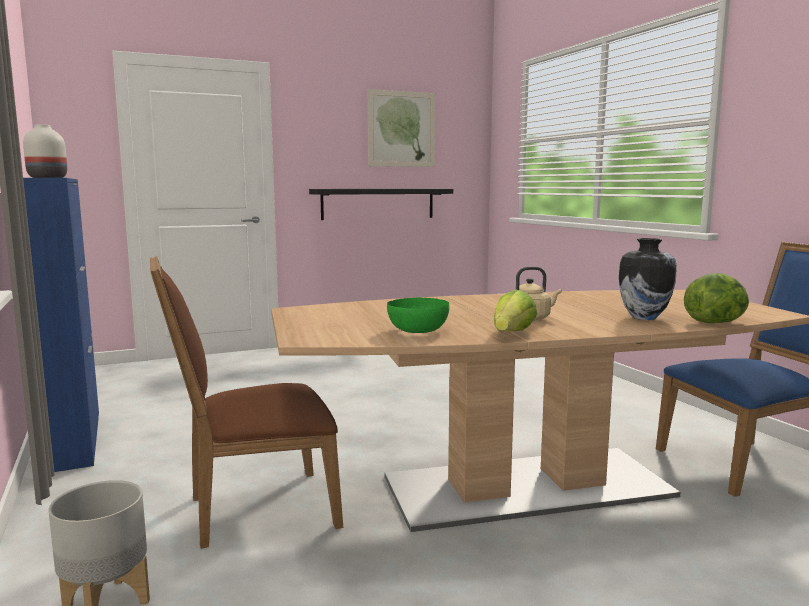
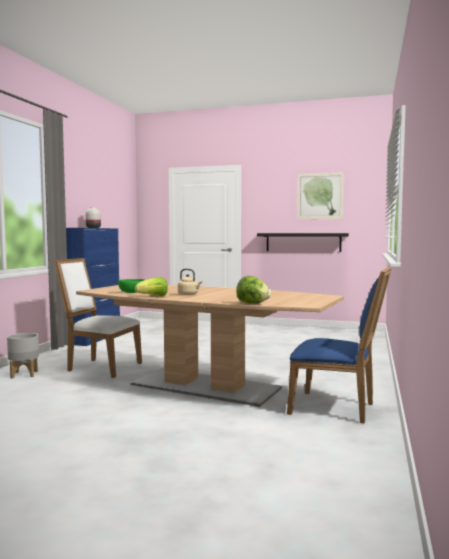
camera: 40 degrees right, 5 degrees down
(253, 510) = (100, 367): brown chair -> white chair
(643, 317) = (234, 299): vase -> none

